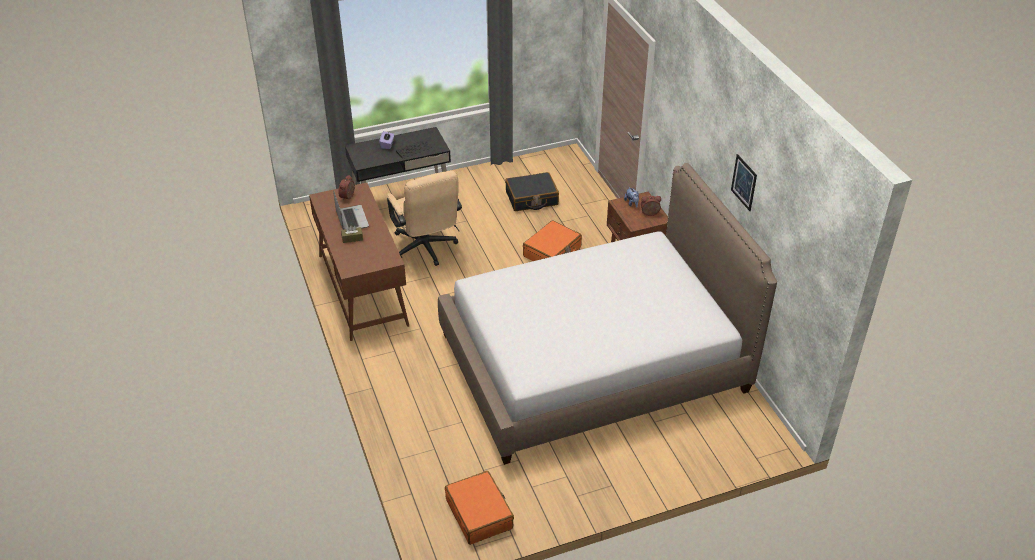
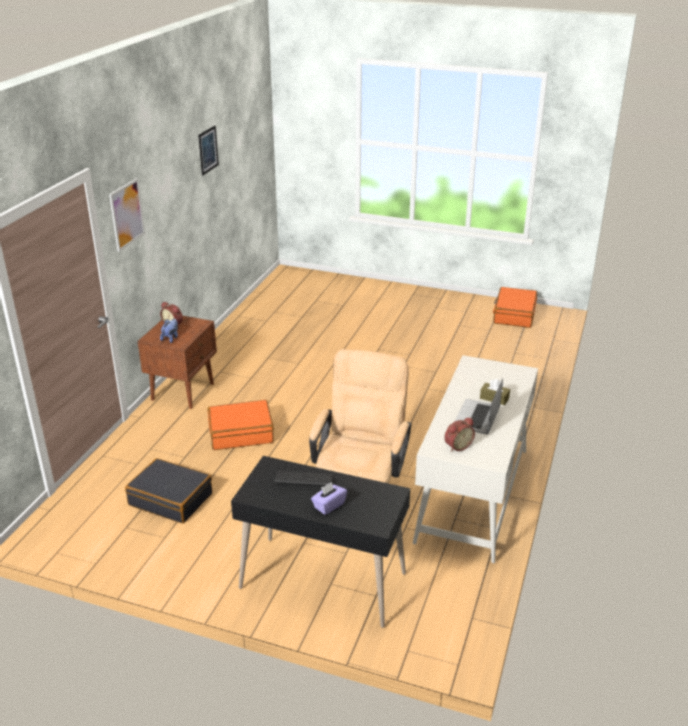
camera: 140 degrees left, 10 degrees down
(363, 289) = (472, 494): brown desk -> white desk
(593, 362) = (334, 346): bed -> none
(667, 108) = (127, 214): none -> picture

